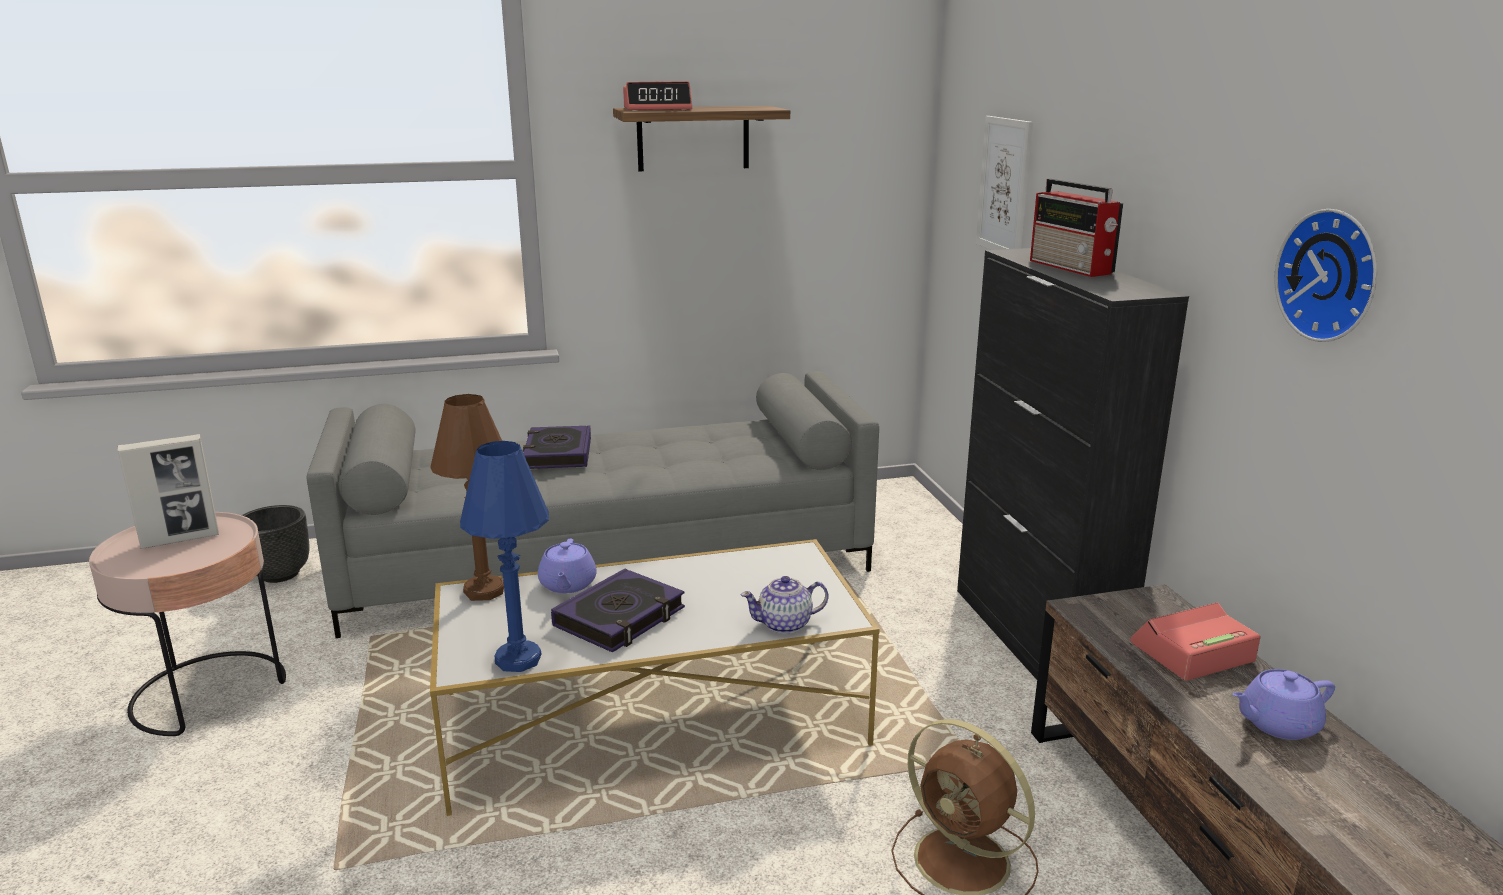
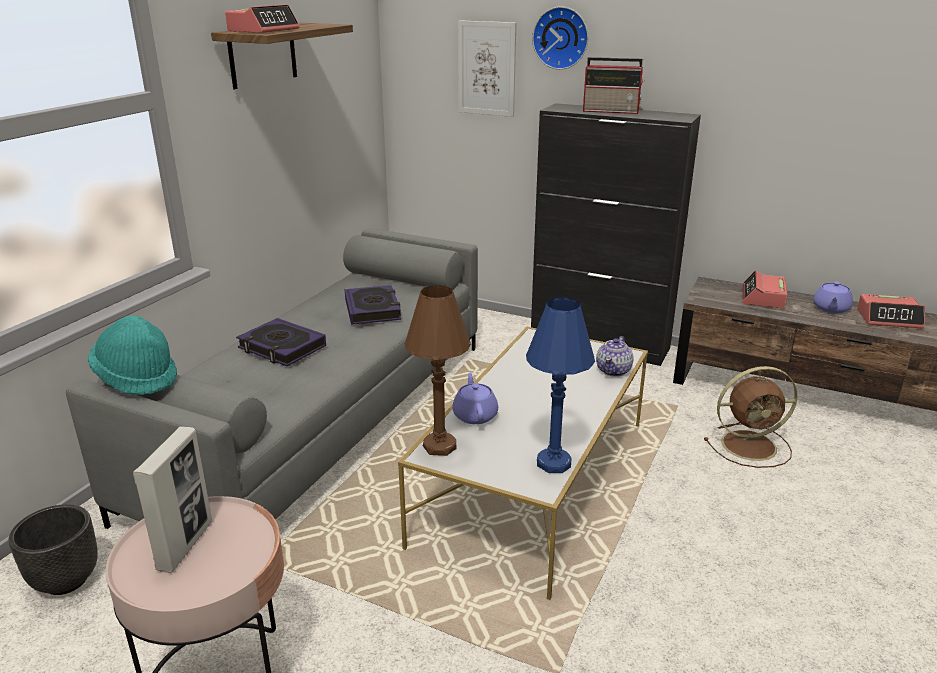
camera: 50 degrees left, 5 degrees up
(363, 418) = (137, 378): none -> turquoise hat
(567, 585) = (475, 415): purple teapot -> purple teapot turned 135 degrees counterclockwise
(620, 618) = (543, 413): book -> book (373, 310)
(1332, 275) = (804, 88): wall clock -> wall clock (561, 38)
(1360, 795) = (889, 319): none -> alarm clock

